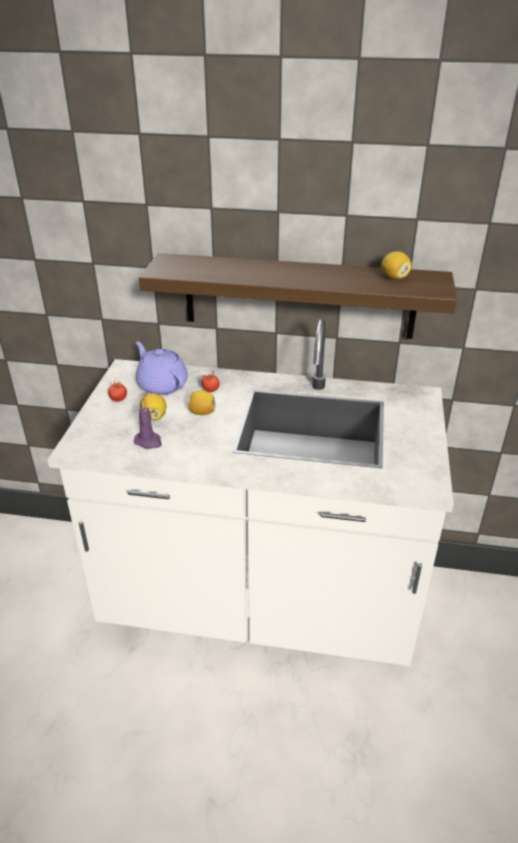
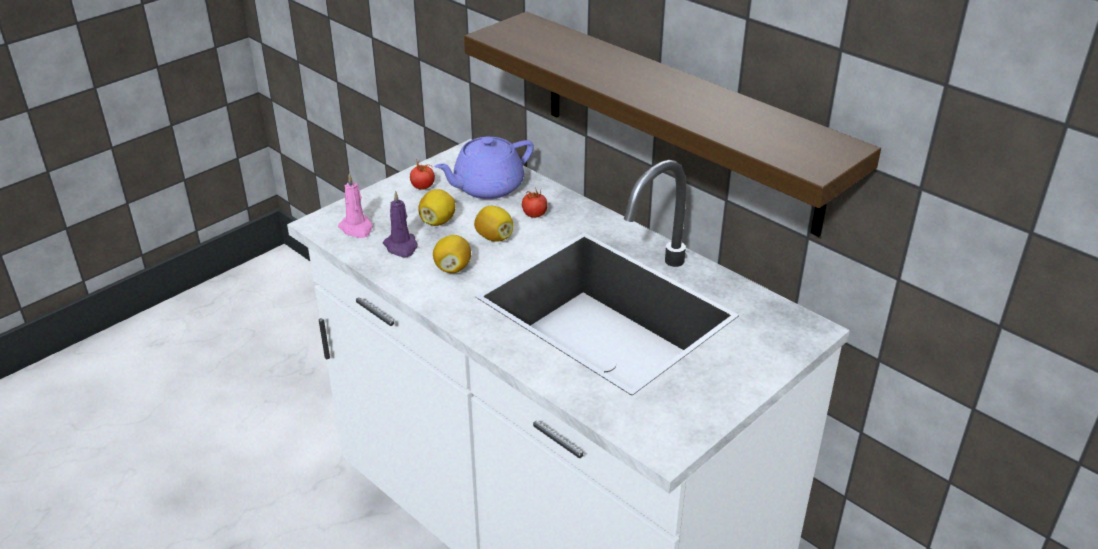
camera: 35 degrees right, 0 degrees up
(103, 442) = (357, 228): none -> pink candle
(161, 384) = (487, 187): purple teapot -> purple teapot turned 120 degrees counterclockwise
(394, 277) = (777, 129): lemon -> lemon (453, 268)

